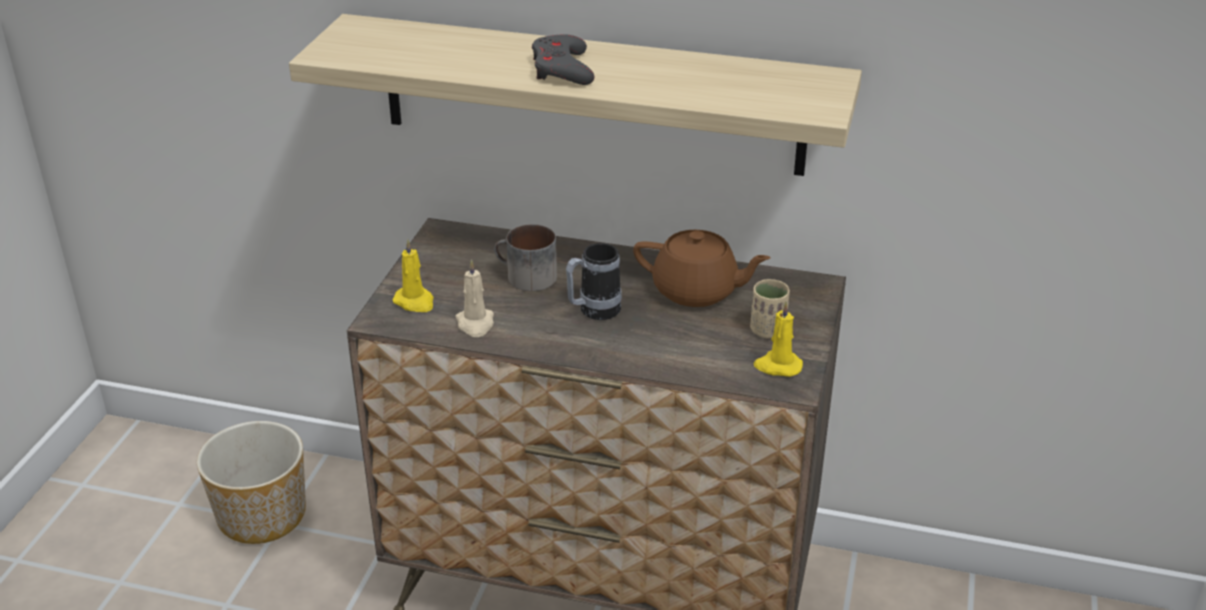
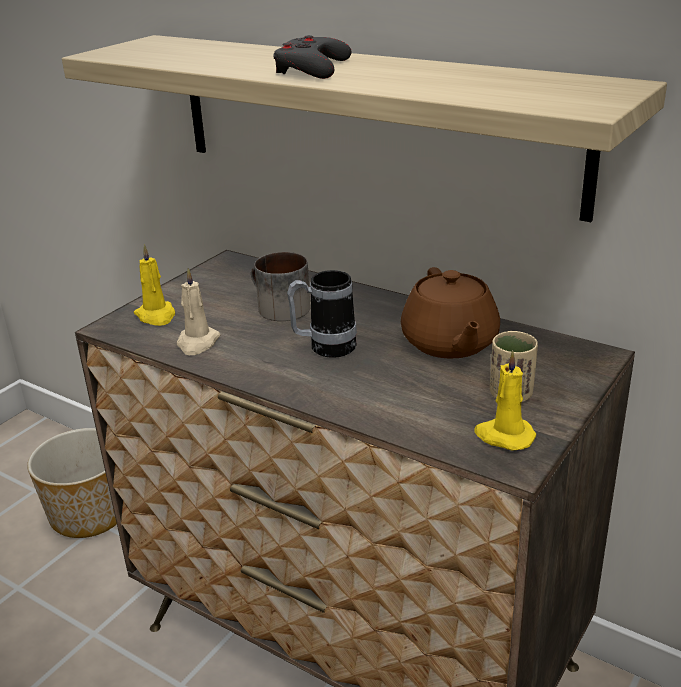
camera: 20 degrees right, 5 degrees down
(697, 291) = (449, 343): brown teapot -> brown teapot turned 45 degrees clockwise

